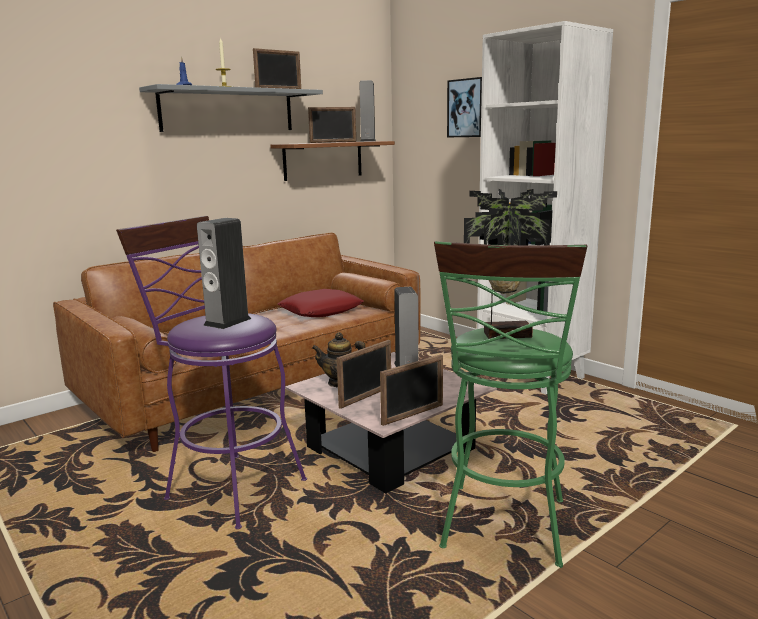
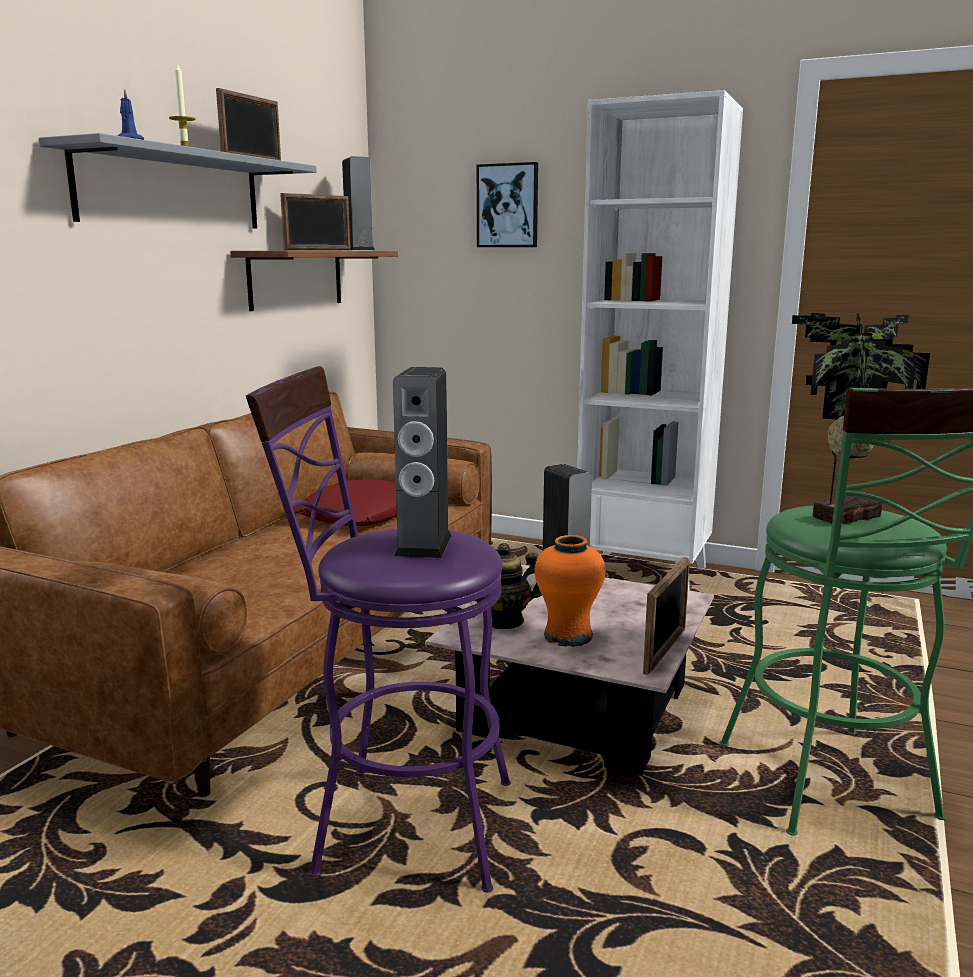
camera: 25 degrees left, 0 degrees up
(366, 397) = (568, 636): picture frame -> orange vase

